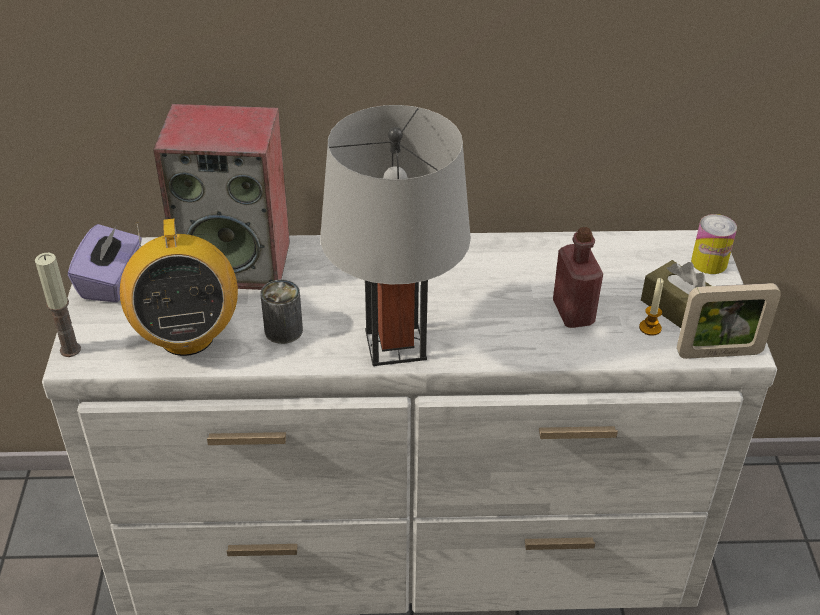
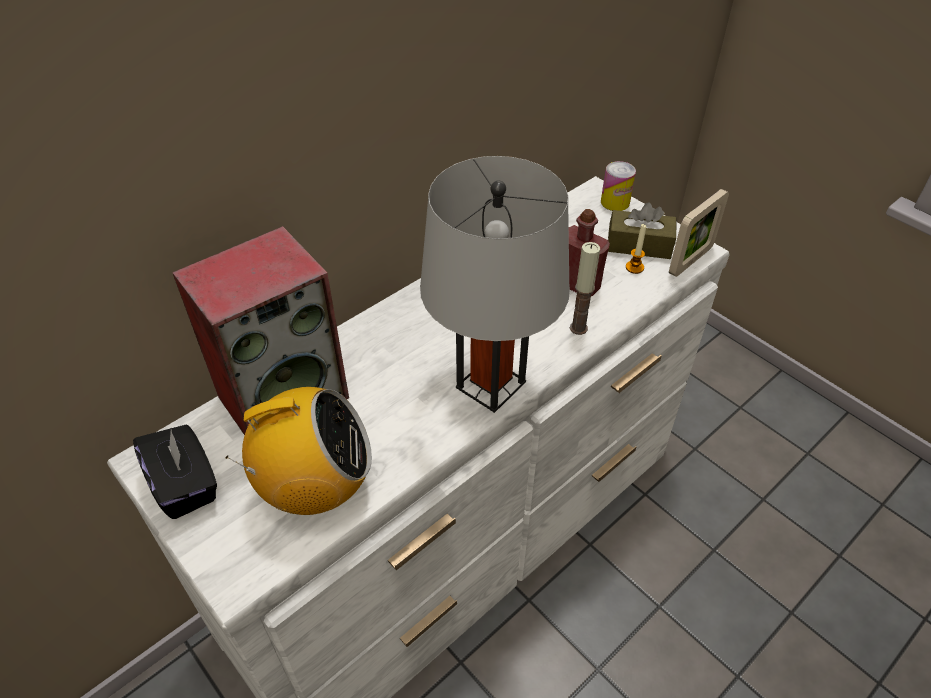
camera: 40 degrees left, 5 degrees up
(70, 349) = (218, 576): candle -> candle (578, 328)
(112, 282) = (185, 485): purple tissue box -> black tissue box
(187, 336) = (316, 488): radio -> radio turned 45 degrees counterclockwise
(283, 330) = (392, 429): can -> none

